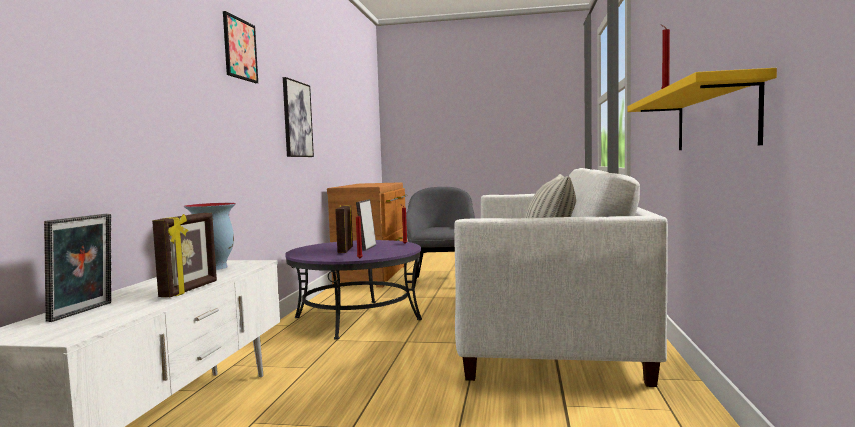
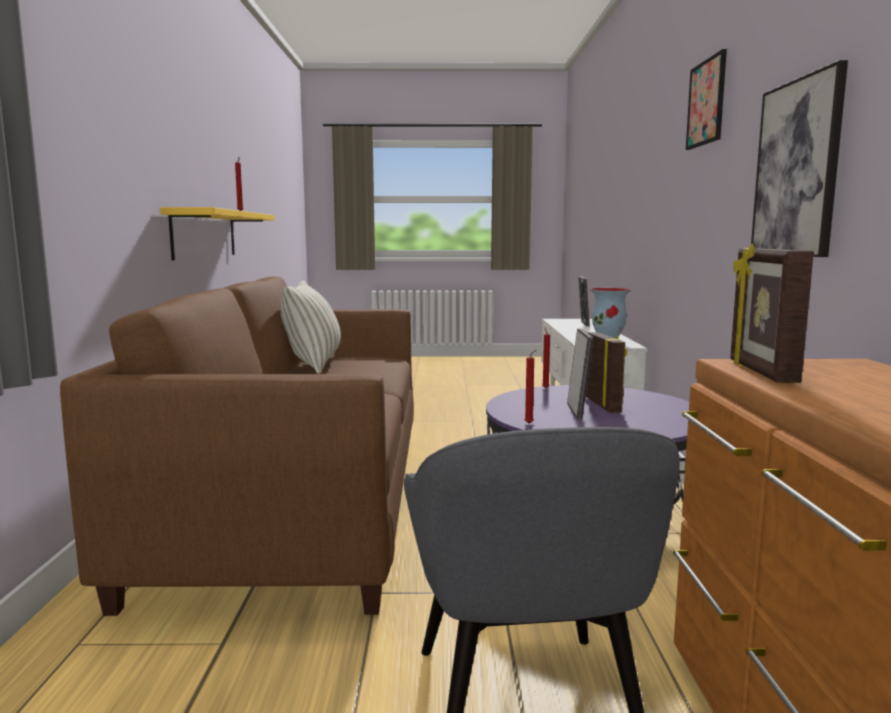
camera: 170 degrees right, 5 degrees up
(190, 289) = (566, 330): picture frame -> picture frame (760, 372)
(548, 327) = (298, 505): white sofa -> brown sofa

